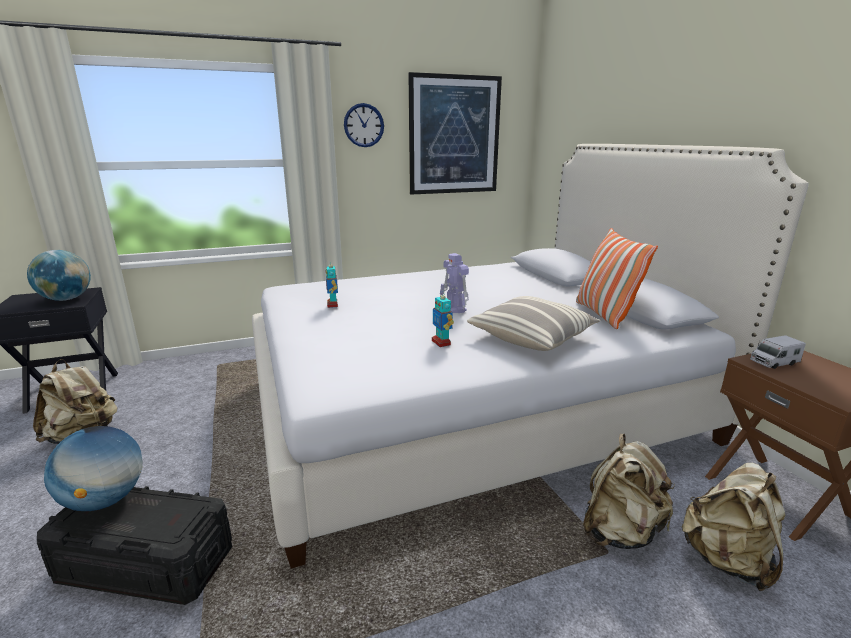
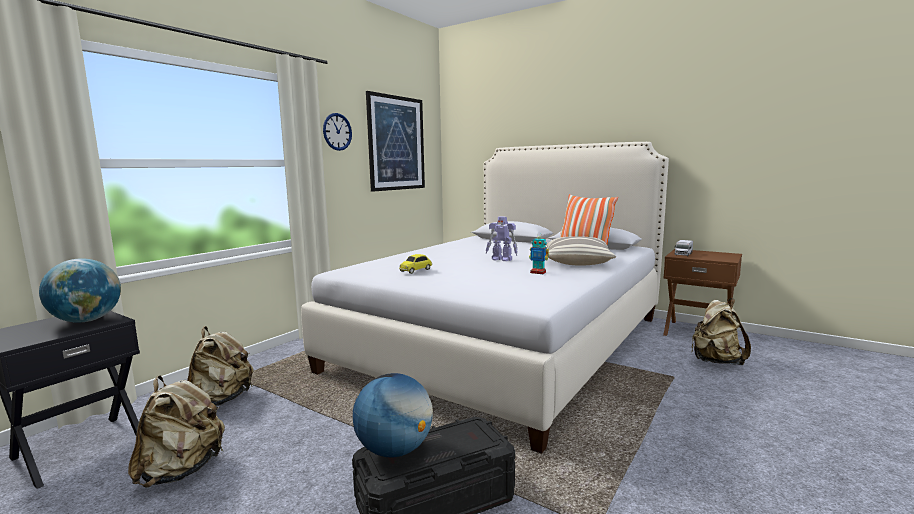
camera: 35 degrees left, 10 degrees down
(333, 305) = (416, 270): toy robot -> toy car
(620, 531) = (665, 368): beige backpack -> beige backpack (221, 400)

